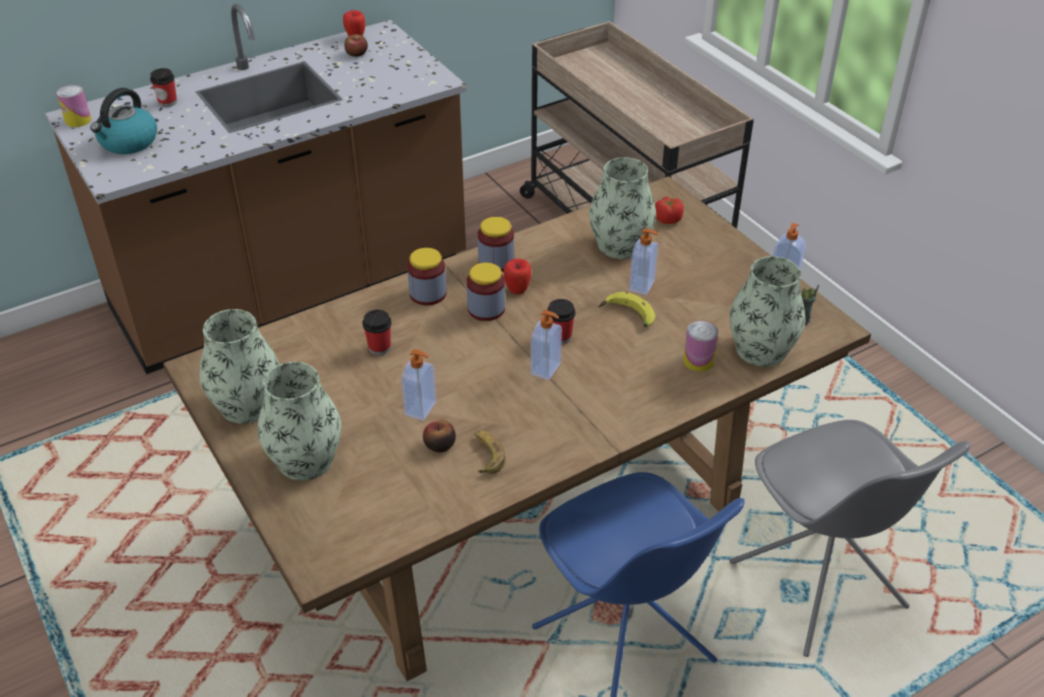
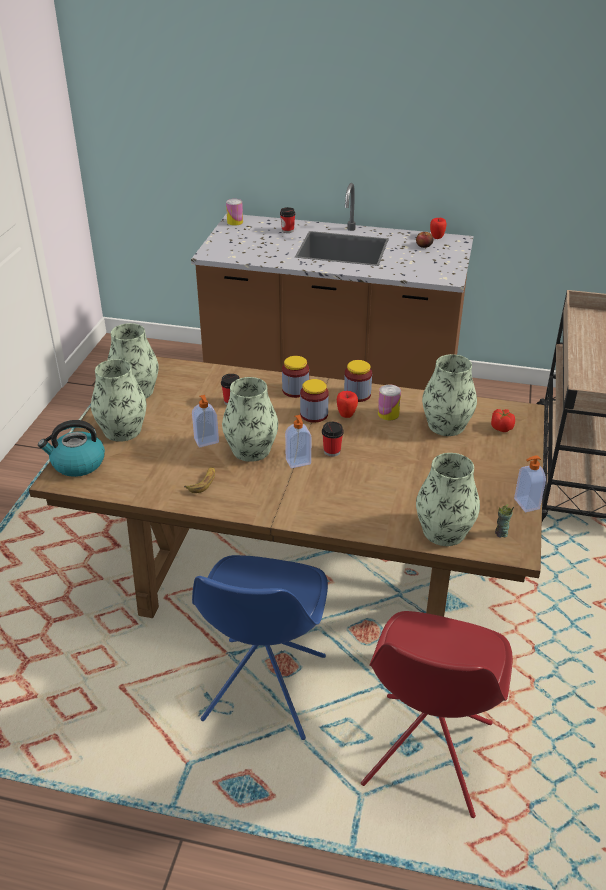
camera: 45 degrees right, 5 degrees down
(128, 142) = (241, 241): kettle -> kettle (77, 464)
(439, 445) = (189, 463): apple -> none
(481, 387) = (251, 450): none -> vase
(627, 316) = (388, 464): banana -> none
(643, 286) = (424, 454): soap dispenser -> none
(698, 361) = (392, 512): can -> can (388, 414)
(819, 587) = (427, 756): grey chair -> red chair

